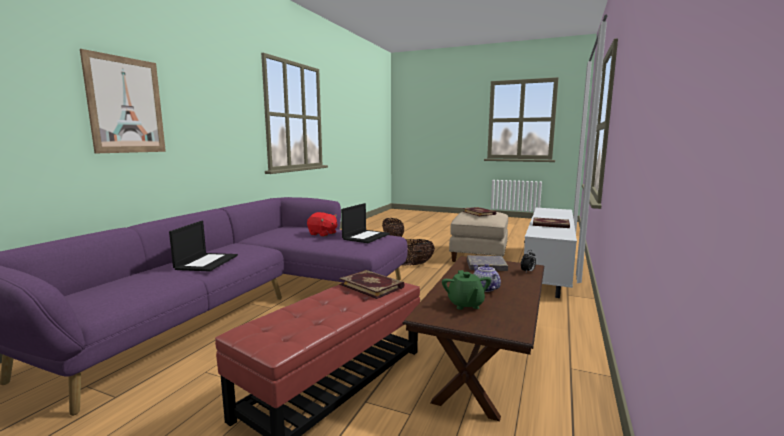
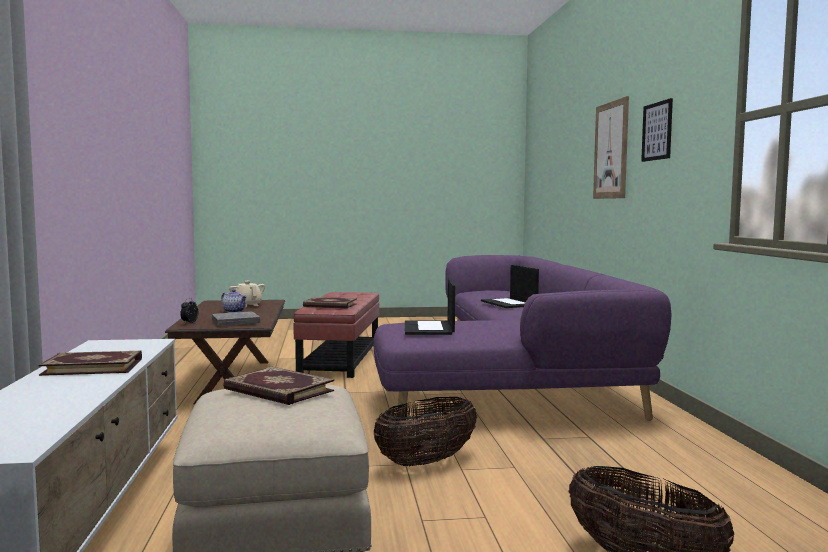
camera: 150 degrees right, 5 degrees down
(202, 104) = (657, 131): none -> picture
(322, 234) = (496, 325): red plush toy -> none
(465, 304) = (247, 305): green teapot -> beige teapot

